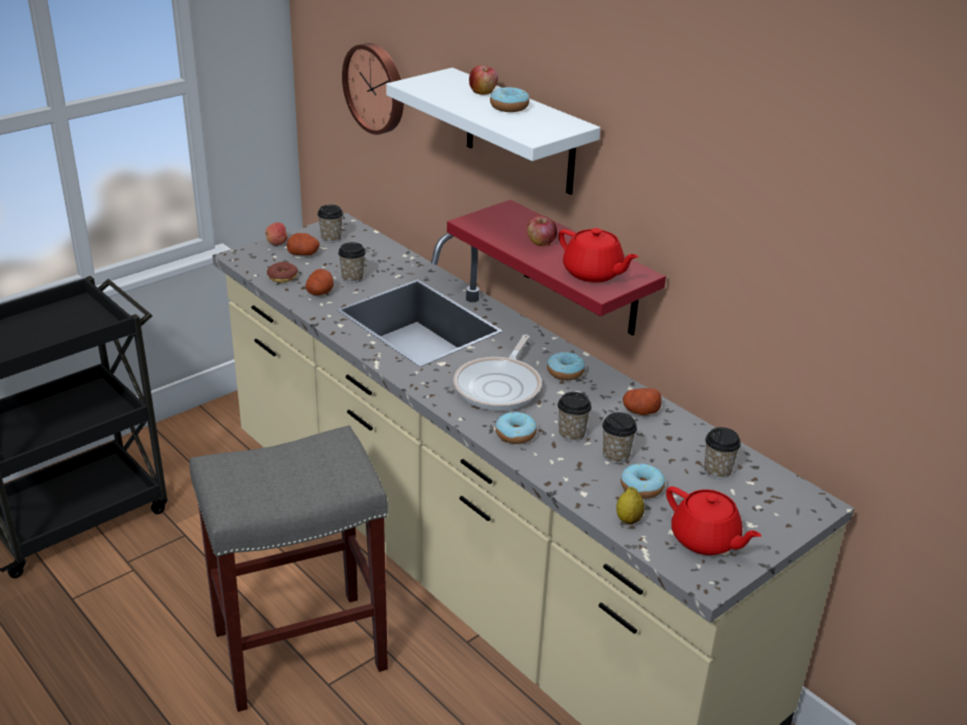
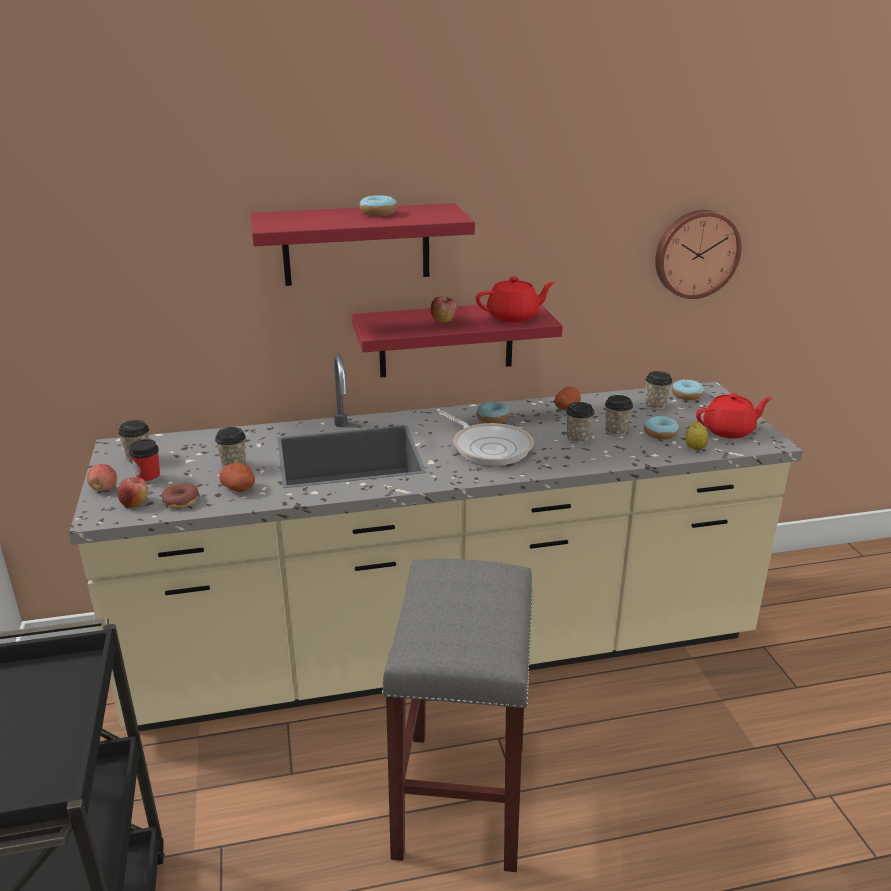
camera: 60 degrees left, 5 degrees down
(304, 253) = (149, 479): potato -> cup
(376, 88) = (123, 277): wall clock -> wall clock (695, 253)
(483, 92) = (330, 213): apple -> apple (135, 503)
(515, 434) = (562, 459): donut -> donut (687, 395)
(520, 132) = (356, 244): white shelf -> red shelf

